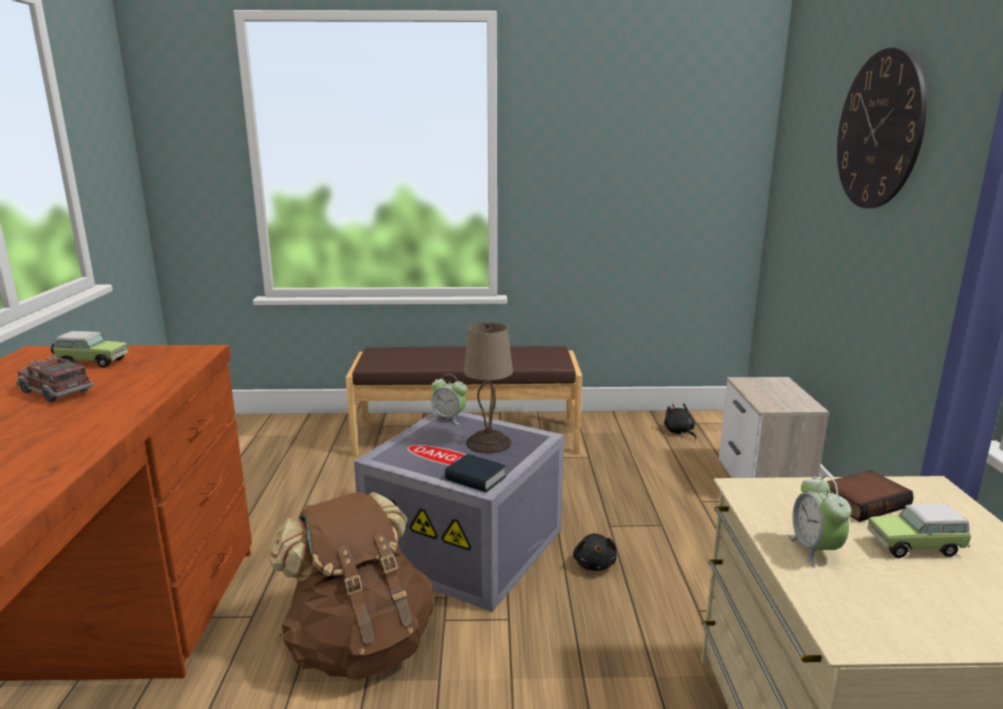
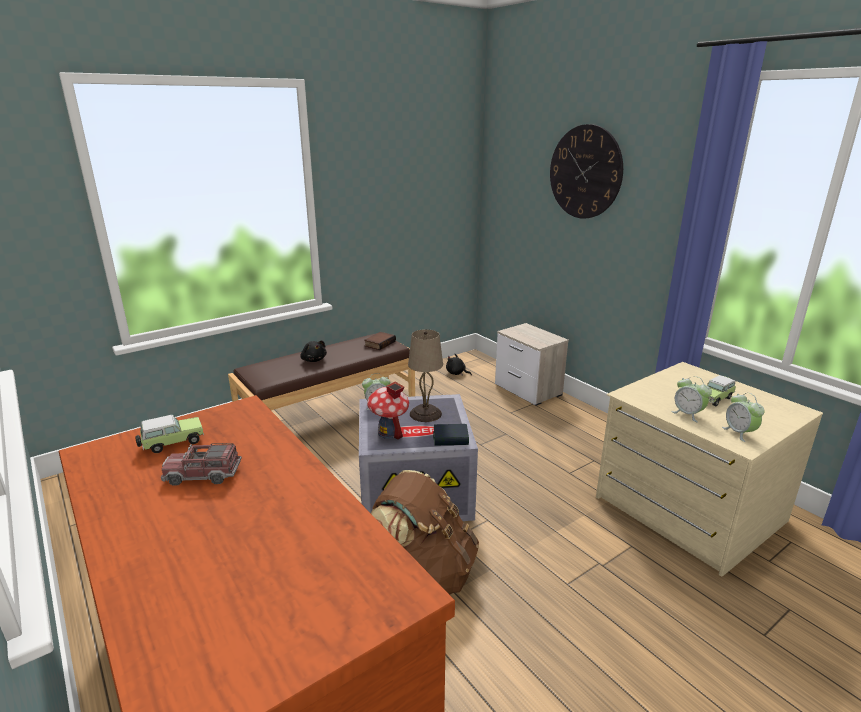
camera: 35 degrees left, 5 degrees up
(418, 449) = (389, 432): none -> toy house
(594, 564) = (496, 469): black plush toy -> black plush toy (313, 360)
(863, 501) = (673, 384): book -> book (379, 343)
(877, 614) = (739, 433): none -> alarm clock

